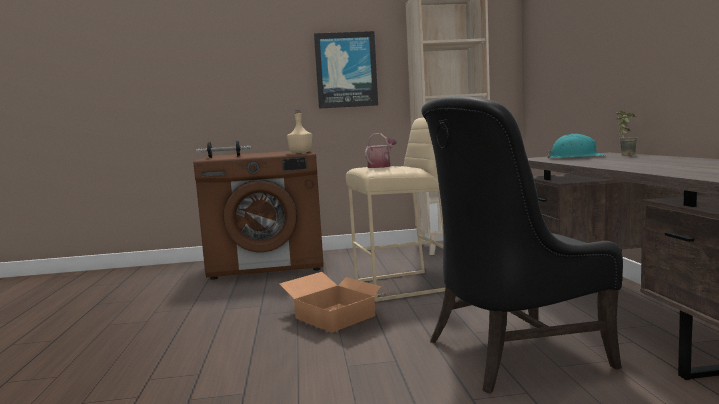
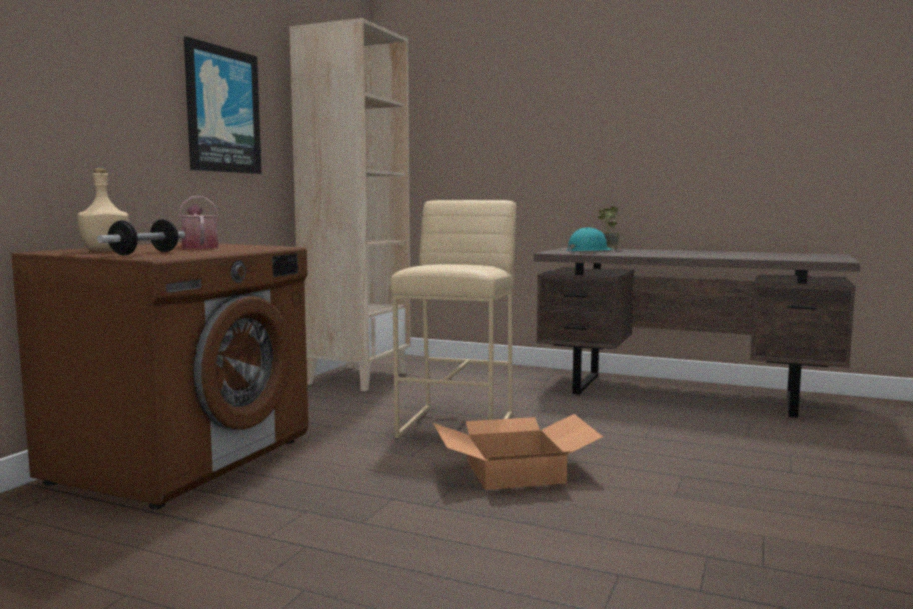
camera: 60 degrees left, 0 degrees up
(301, 153) = (267, 246): beige bottle -> beige bottle (106, 251)
(381, 166) = (454, 264): watering can -> watering can (199, 247)
(512, 352) = (707, 438): black chair -> none

